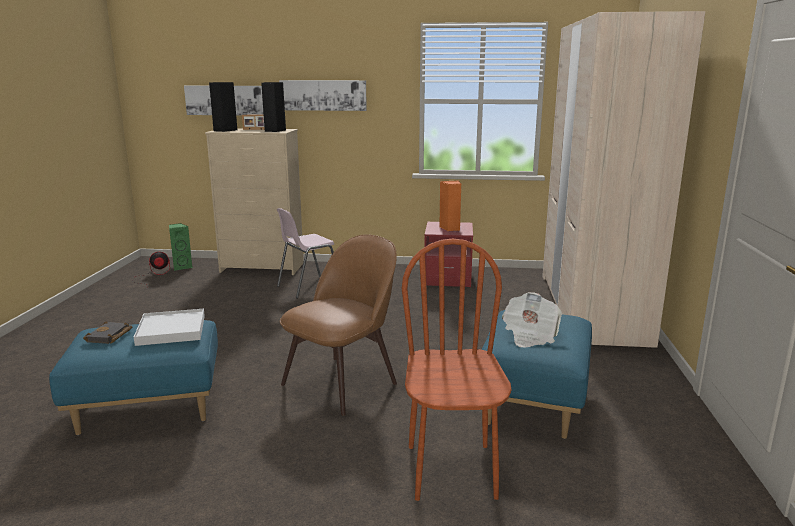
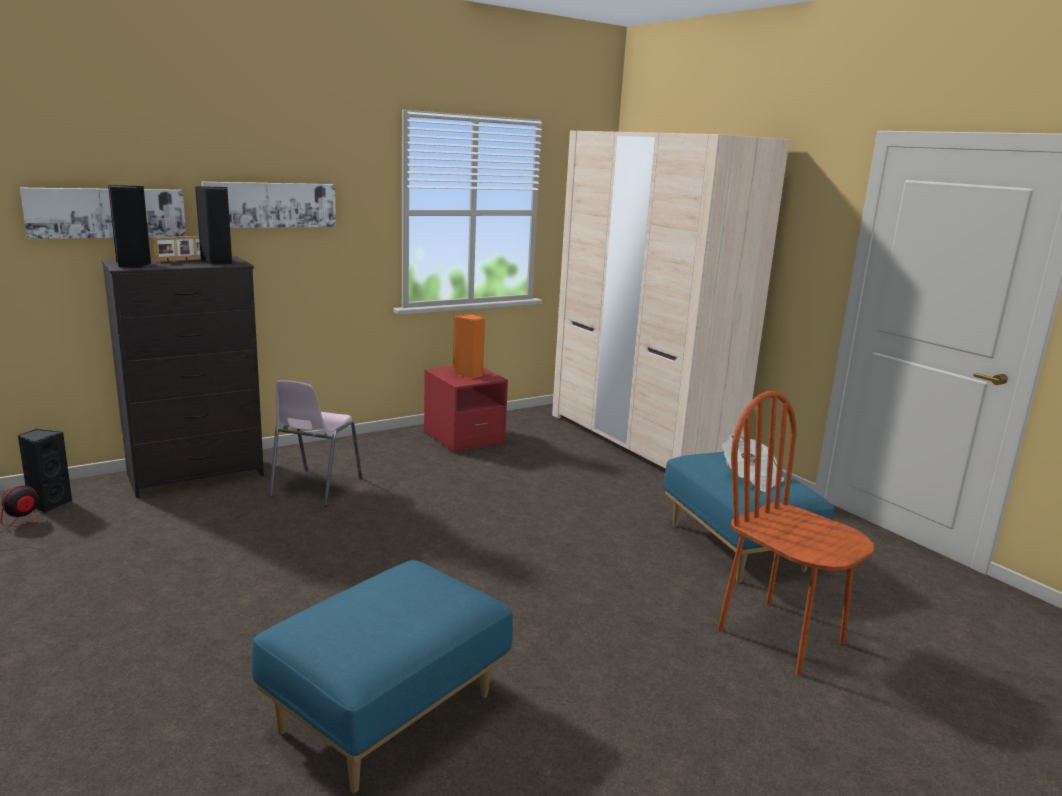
camera: 40 degrees left, 0 degrees up
(109, 336) = (350, 624): black book -> none
(171, 330) = (415, 587): white tray -> none
(182, 267) = (48, 504): green speaker -> black speaker
(262, 268) = (197, 475): beige dresser -> black dresser
(343, 382) = (554, 590): brown chair -> none

